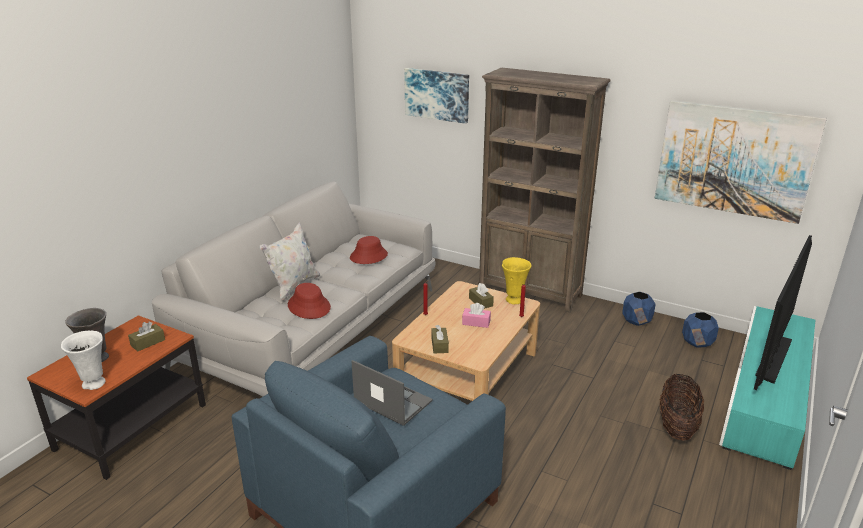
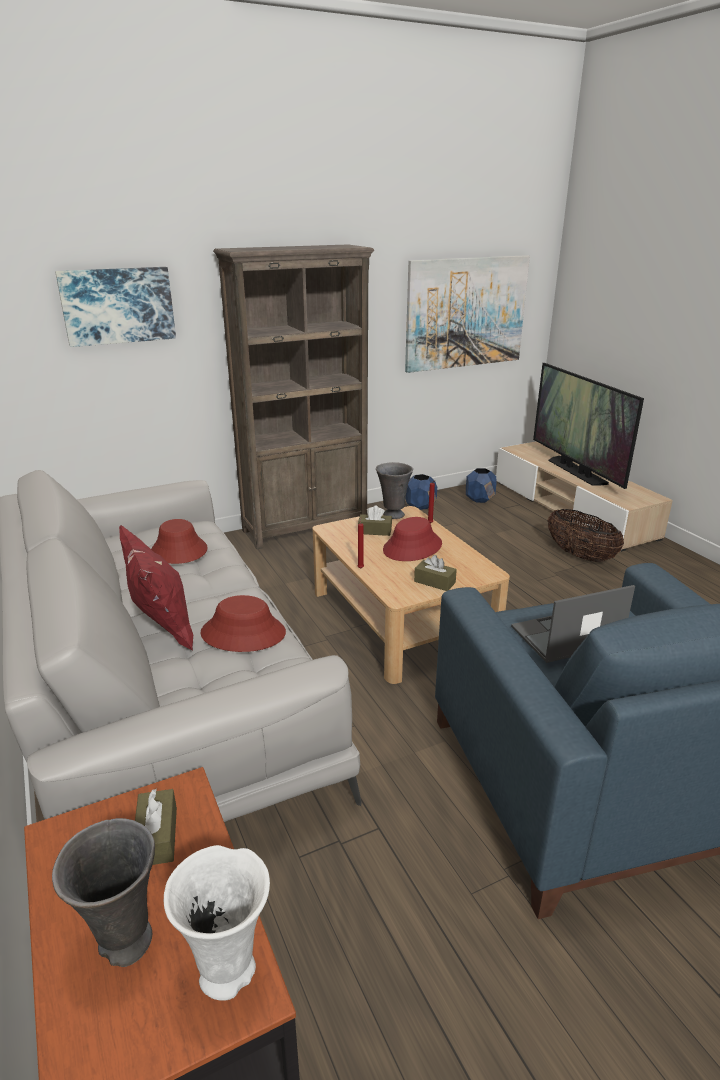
camera: 55 degrees left, 0 degrees up
(293, 286) = (162, 630): white pillow -> red pillow
(476, 322) = (412, 547): pink tissue box -> red hat
(514, 300) = (393, 515): yellow vase -> grey vase
(765, 396) = (571, 509): turquoise tv stand -> beige tv stand

